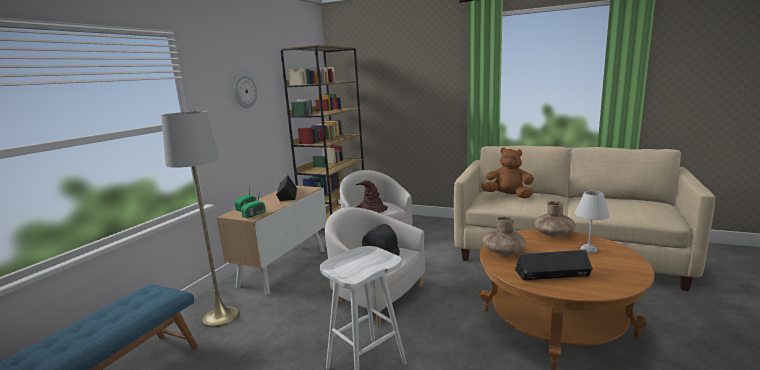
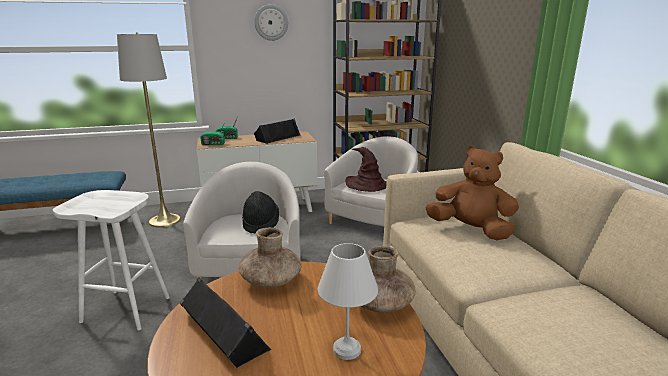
camera: 50 degrees right, 5 degrees up
(508, 196) = (470, 230): brown plush toy -> brown plush toy turned 45 degrees counterclockwise

